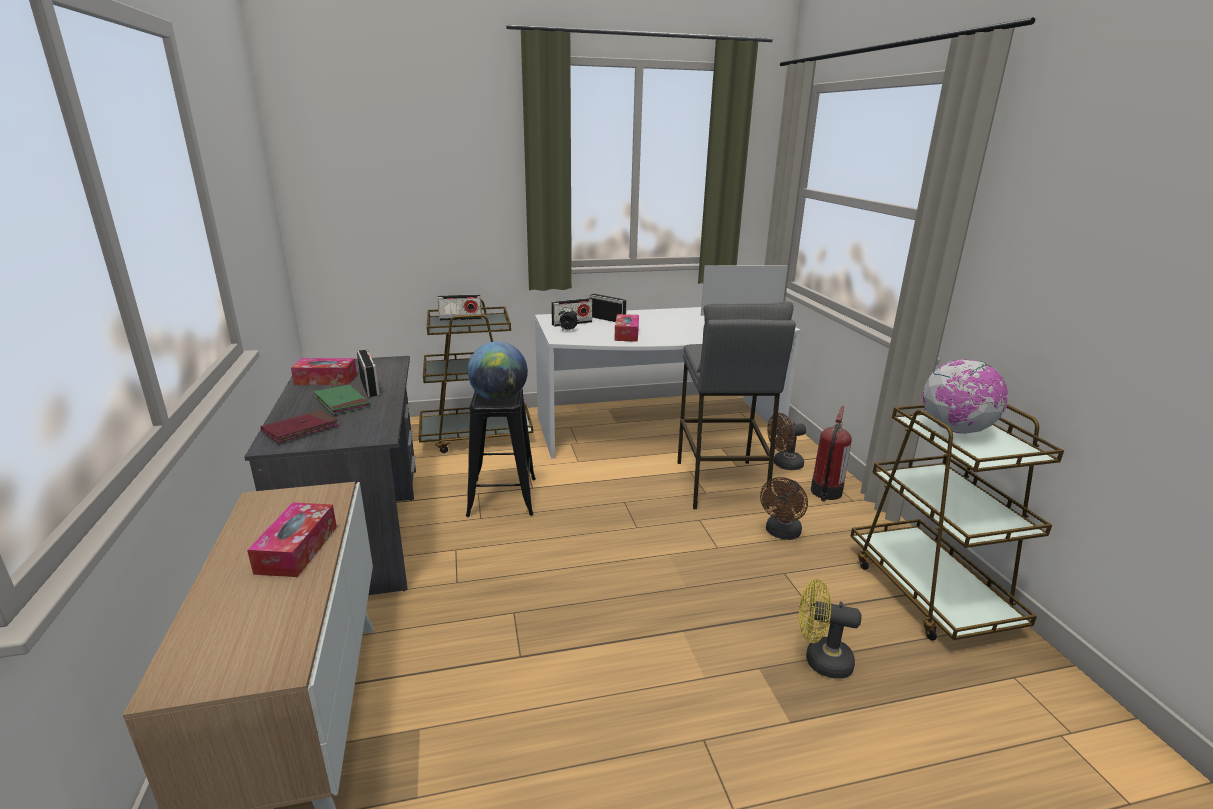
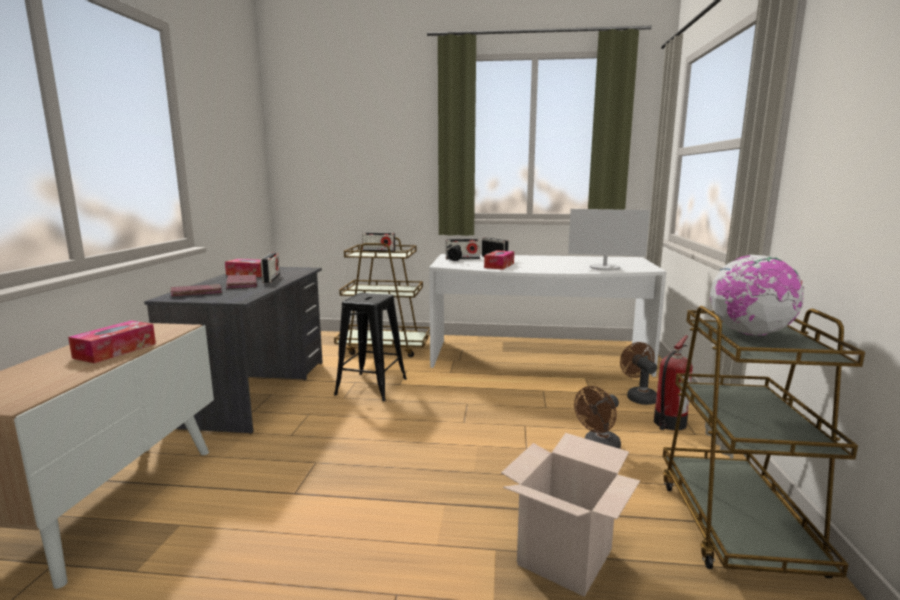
camera: 20 degrees right, 10 degrees down
(342, 402) = (242, 284): green book -> red book
(499, 398) = (368, 299): globe -> none
(720, 484) = (565, 403): grey stool -> none
(783, 464) = (639, 397): brown fan -> brown fan turned 75 degrees clockwise
(820, 660) = (565, 557): yellow fan -> cardboard box

